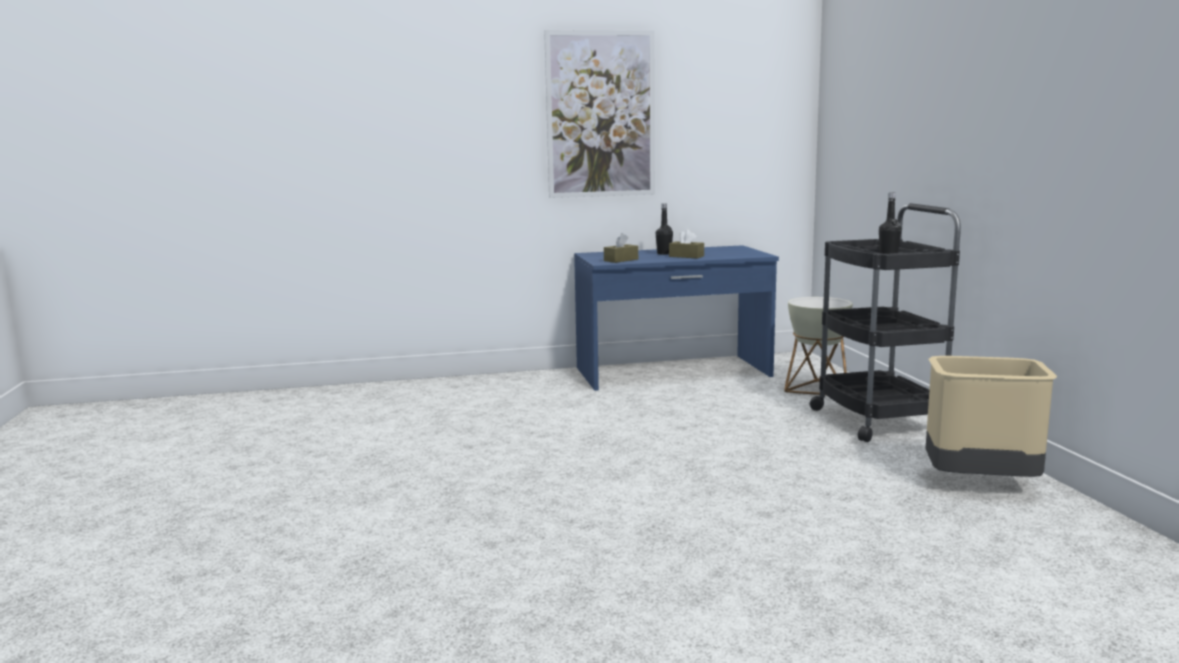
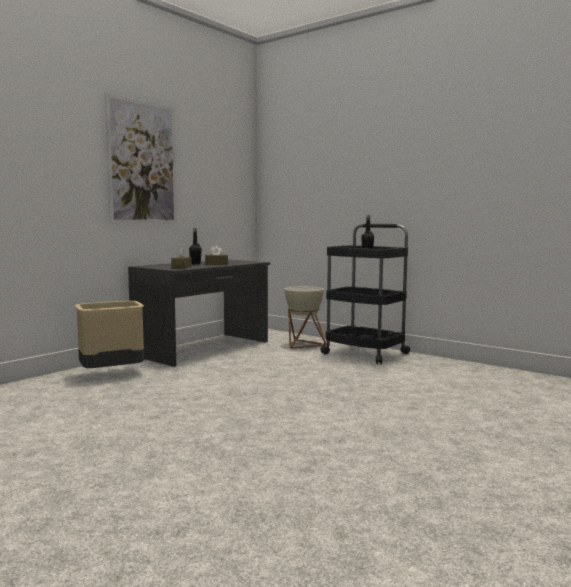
camera: 40 degrees left, 5 degrees down
(673, 372) = (204, 348): blue desk -> grey desk
(981, 484) = (463, 371): beige trash can -> beige trash can (112, 374)

